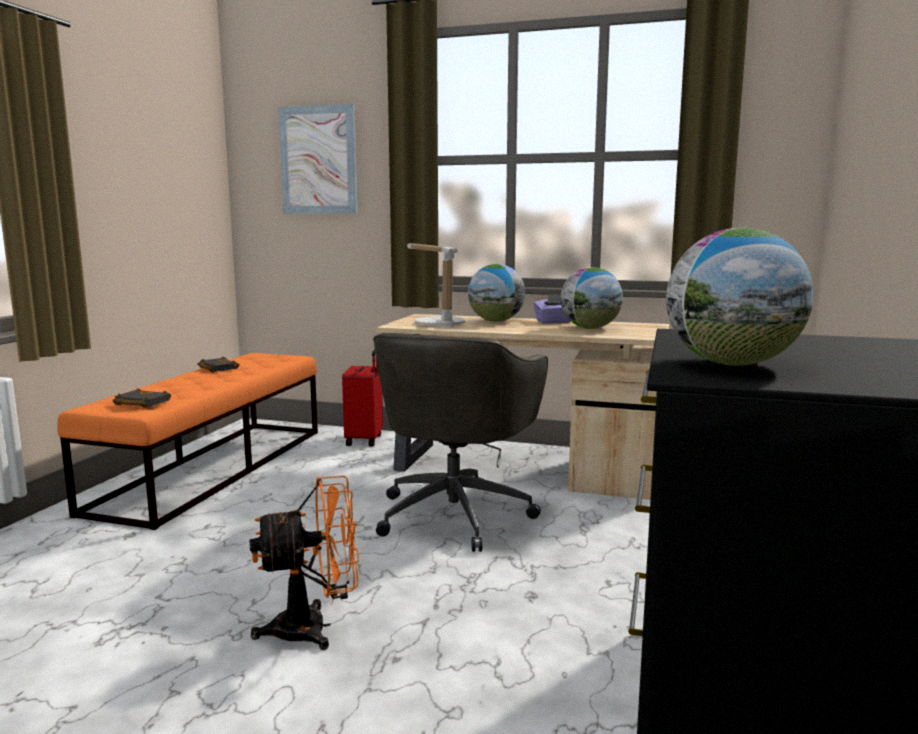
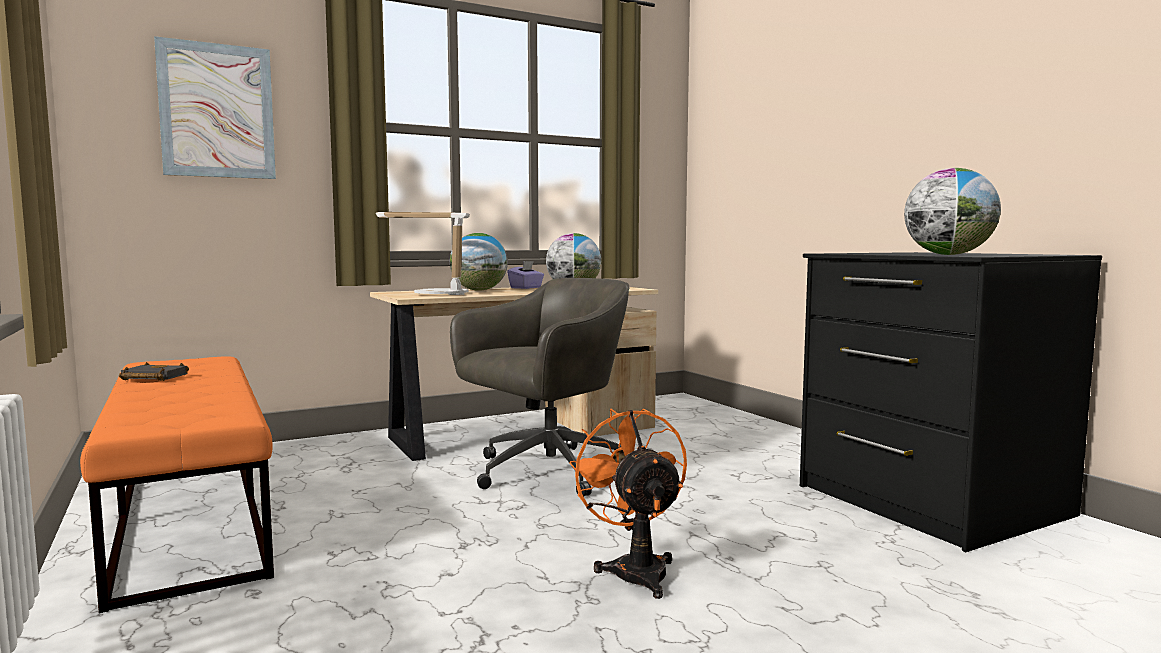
camera: 45 degrees left, 5 degrees down
(140, 403) = (192, 413): black book -> none
(314, 628) = (635, 569): orange fan -> orange fan turned 45 degrees counterclockwise
(365, 440) = (318, 447): red suitcase -> none
(456, 513) = (545, 472): grey office chair -> grey office chair turned 105 degrees counterclockwise

